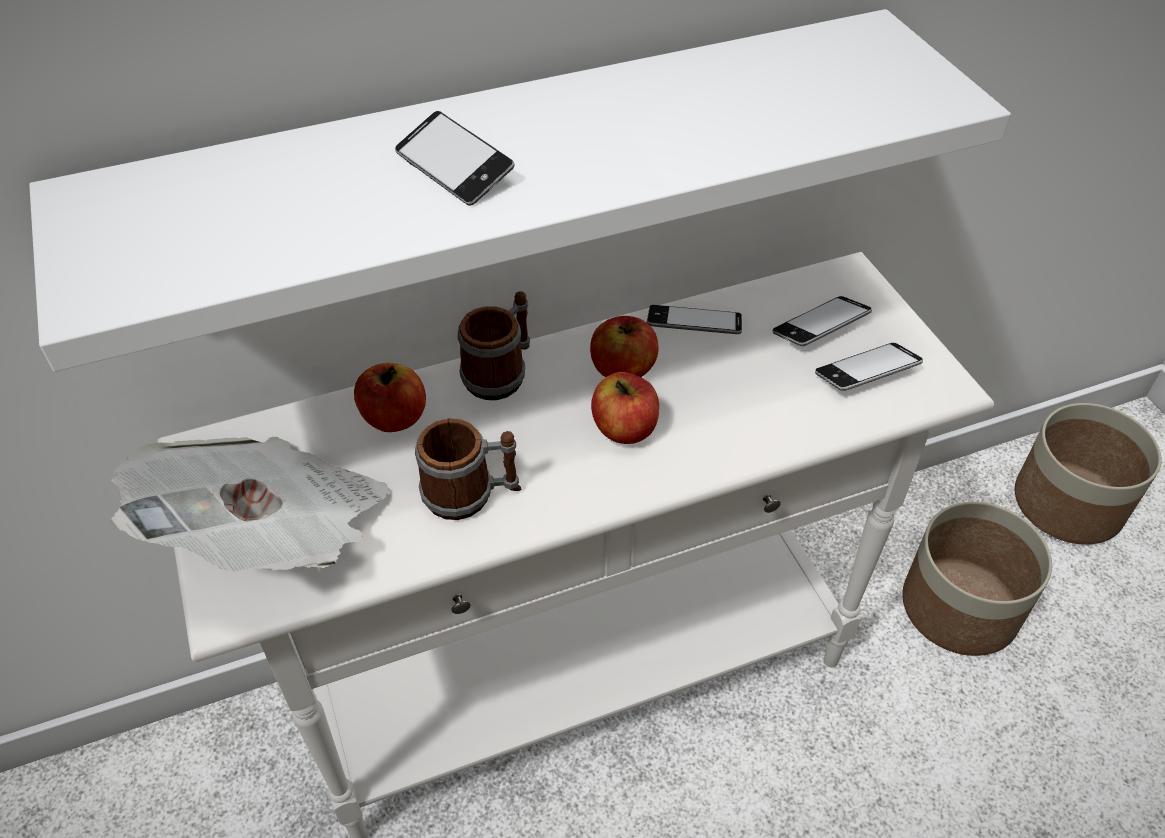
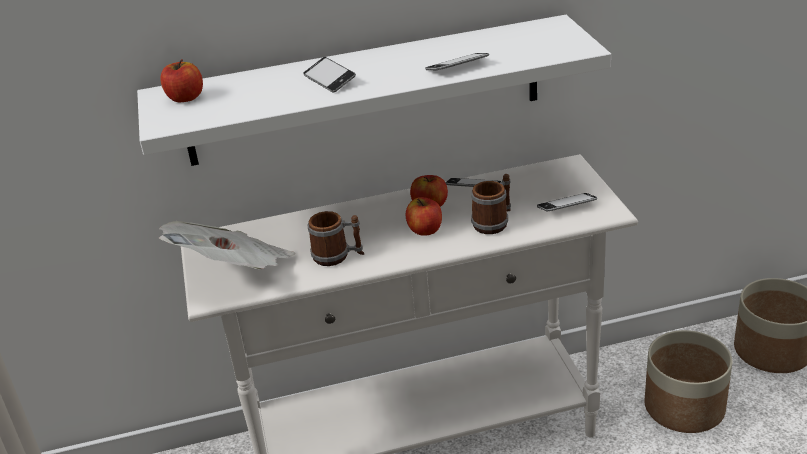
camera: 10 degrees right, 15 degrees down
(394, 418) = (302, 226): apple -> apple (185, 98)
(501, 372) = (363, 207): mug -> mug (494, 222)
(820, 327) = (546, 187): phone -> phone (457, 67)

